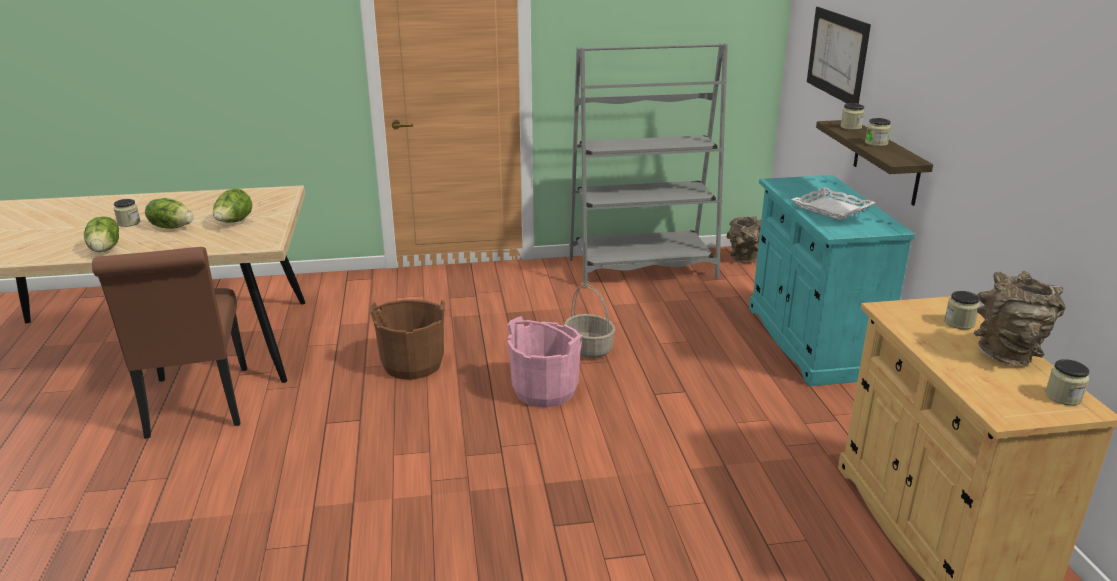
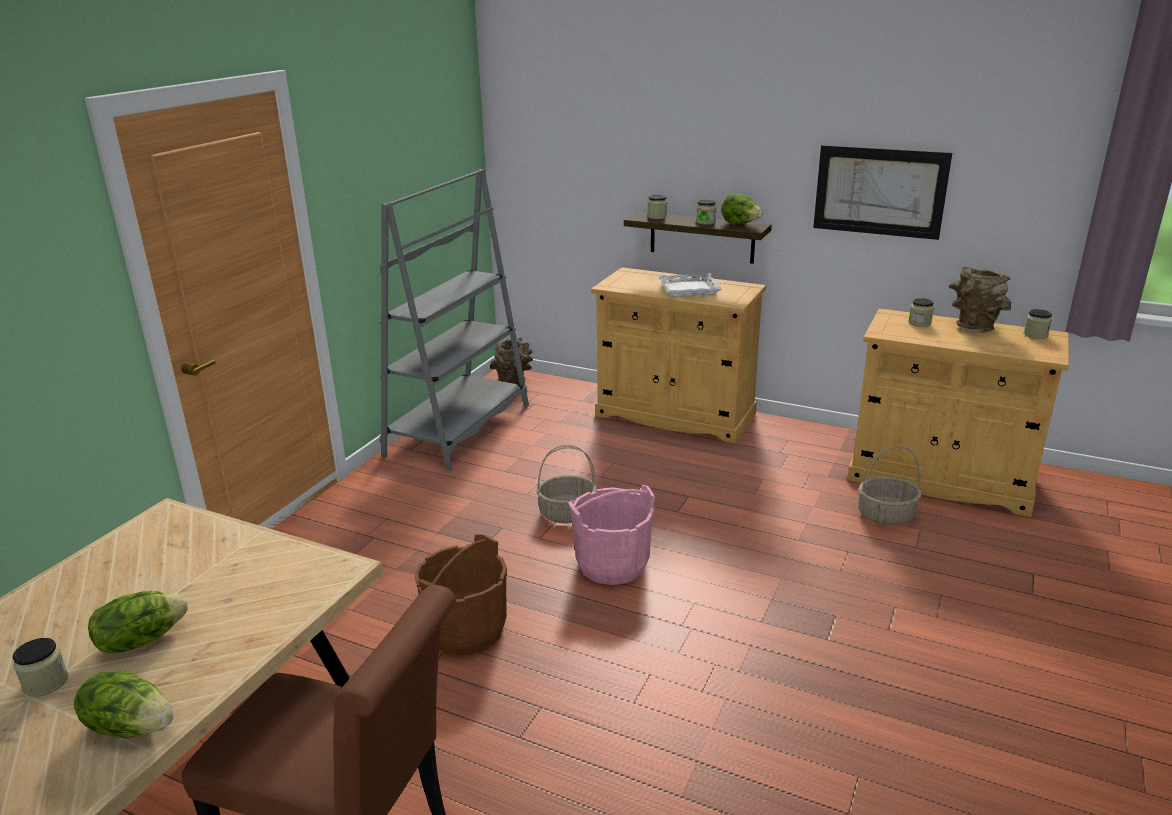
camera: 55 degrees left, 0 degrees up
(234, 223) = (219, 580): lettuce -> lettuce (740, 224)
(801, 510) = (885, 515): none -> basket
(811, 341) = (675, 415): turquoise cabinet -> beige cabinet
(837, 55) = (592, 158): picture -> picture (879, 191)

